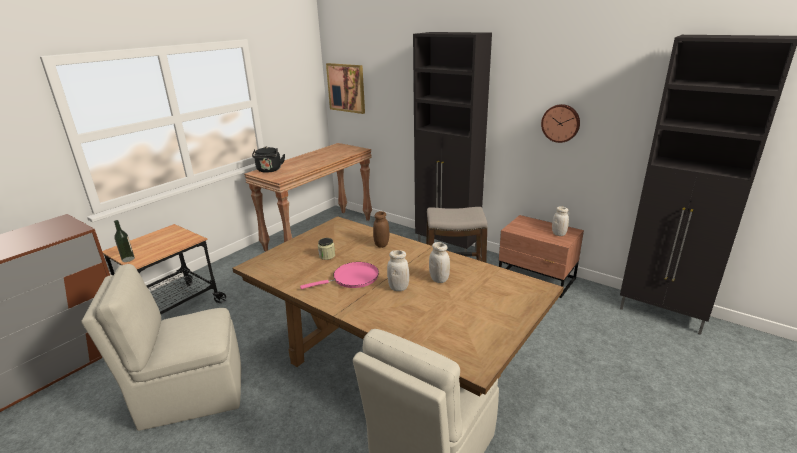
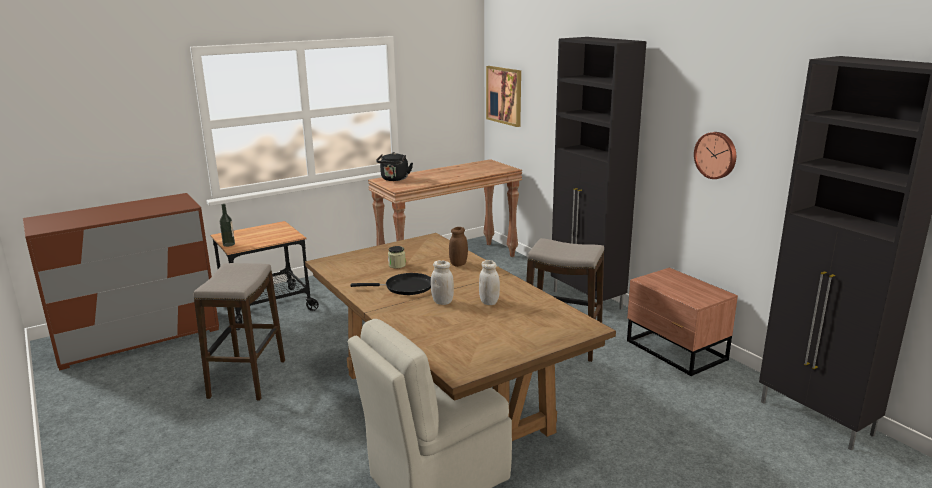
camera: 20 degrees right, 5 degrees down
(190, 394) = (247, 379): beige chair -> stool
(352, 278) = (405, 287): pink frying pan -> black frying pan
(558, 234) = (699, 294): white jar -> none

